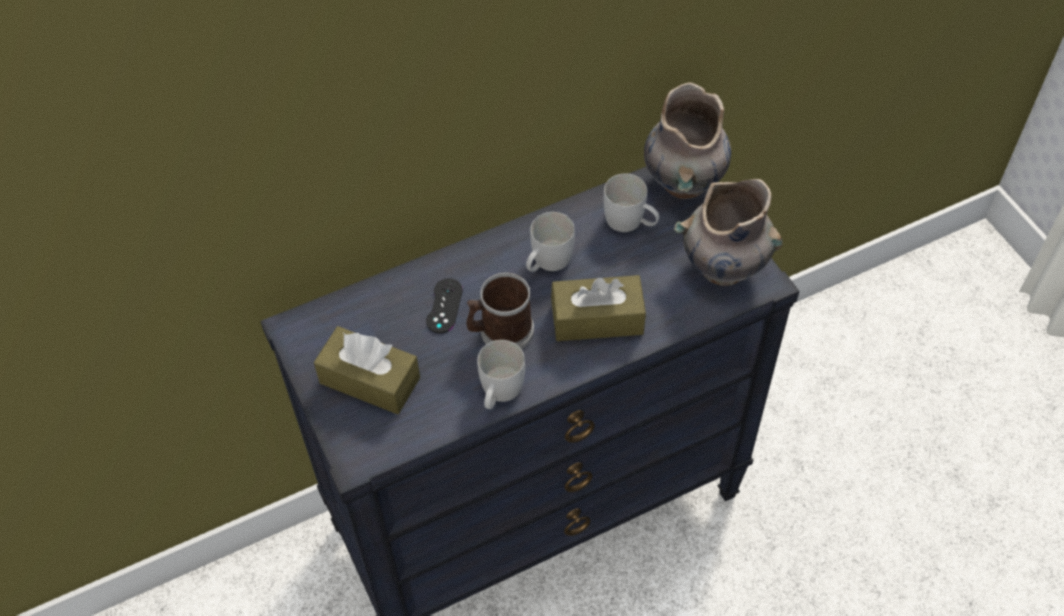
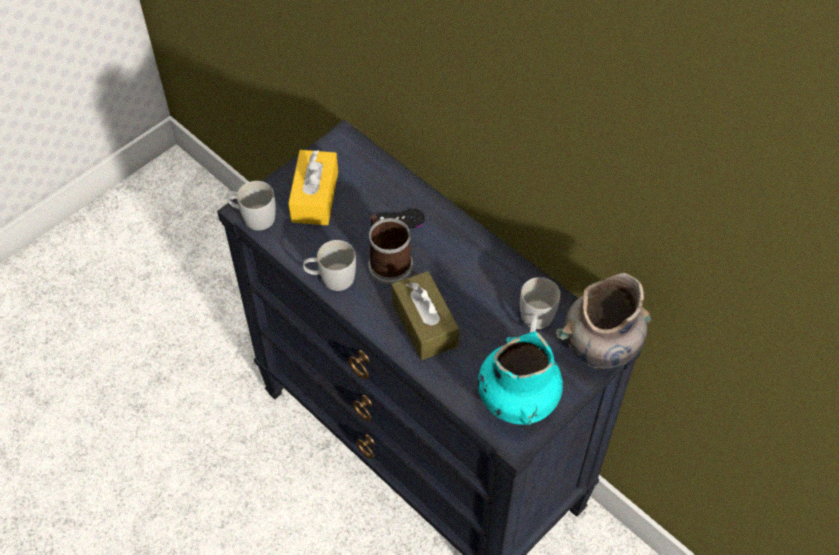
camera: 70 degrees right, 0 degrees up
(370, 380) = (315, 197): brown tissue box -> yellow tissue box
(547, 262) = (467, 274): white mug -> white mug (253, 217)
(722, 267) = (516, 402): grey vase -> turquoise vase

